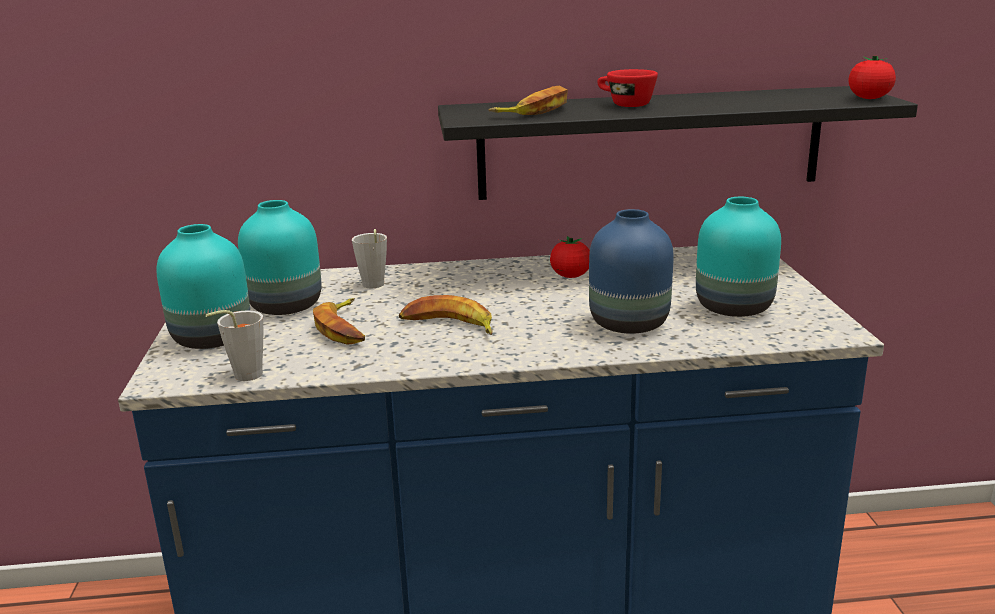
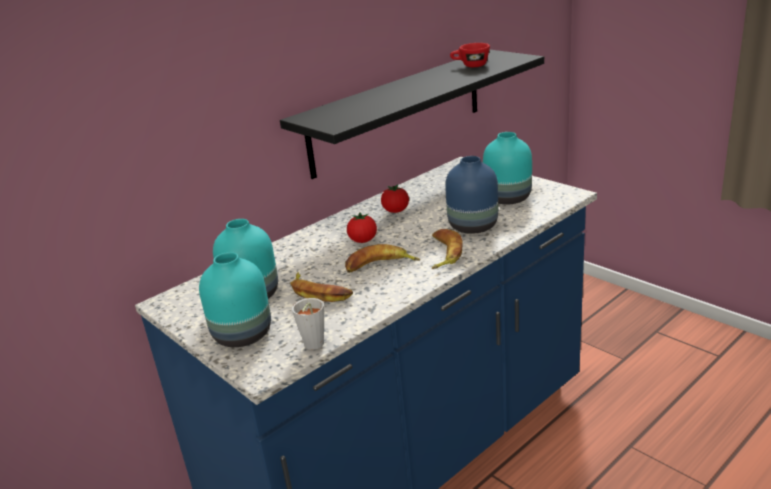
camera: 35 degrees left, 5 degrees up
(373, 286) = (286, 261): grey cup -> none
(534, 111) = (359, 109): banana -> banana (443, 253)
(624, 104) = (400, 91): red cup -> red cup (470, 66)
(869, 98) = (516, 57): tomato -> tomato (363, 241)

